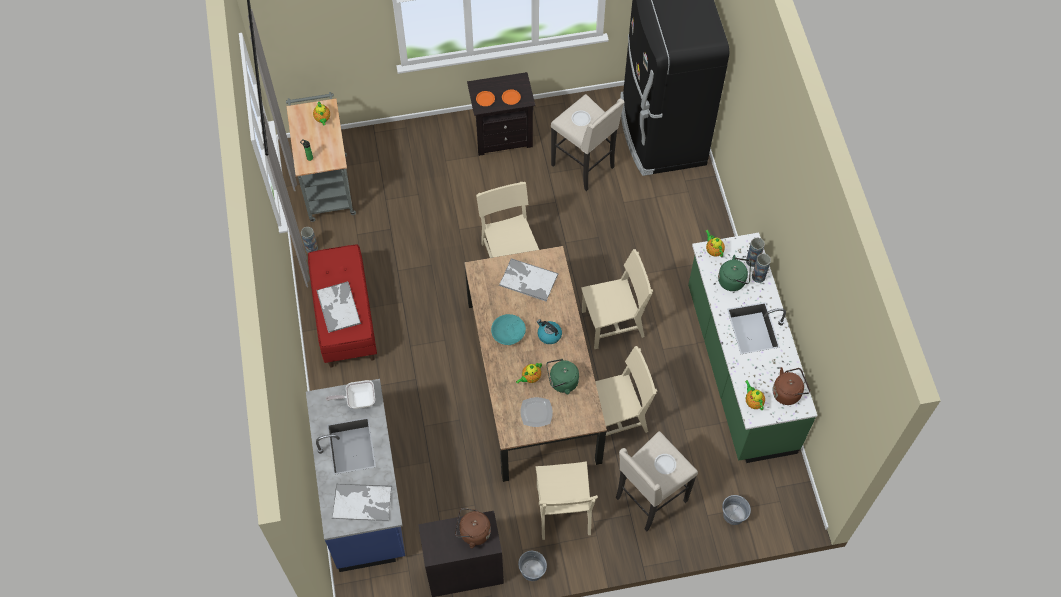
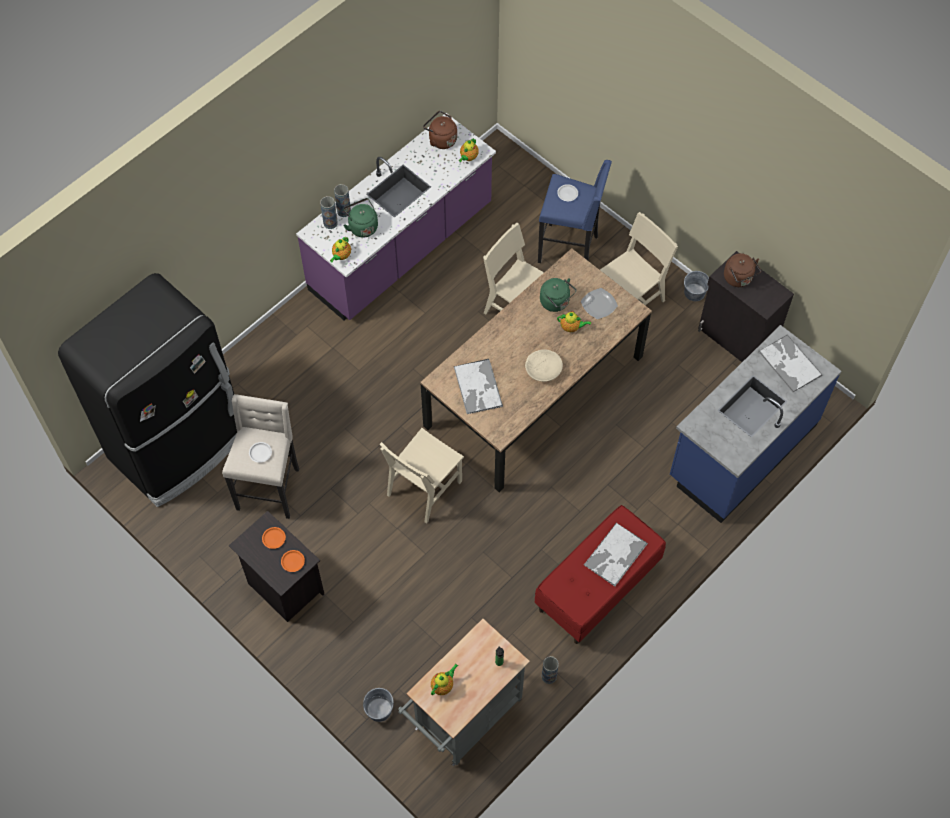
camera: 125 degrees left, 0 degrees up
(358, 400) = (709, 429): frying pan -> none
(508, 333) = (543, 370): turquoise bowl -> beige bowl
(549, 335) = (519, 338): kettle -> none
(613, 324) = (429, 363): beige chair -> none
(649, 499) = (569, 248): beige stool -> blue stool
(734, 514) = (534, 188): grey bucket -> grey bucket (379, 710)
(739, 369) = (401, 249): green counter -> purple counter

